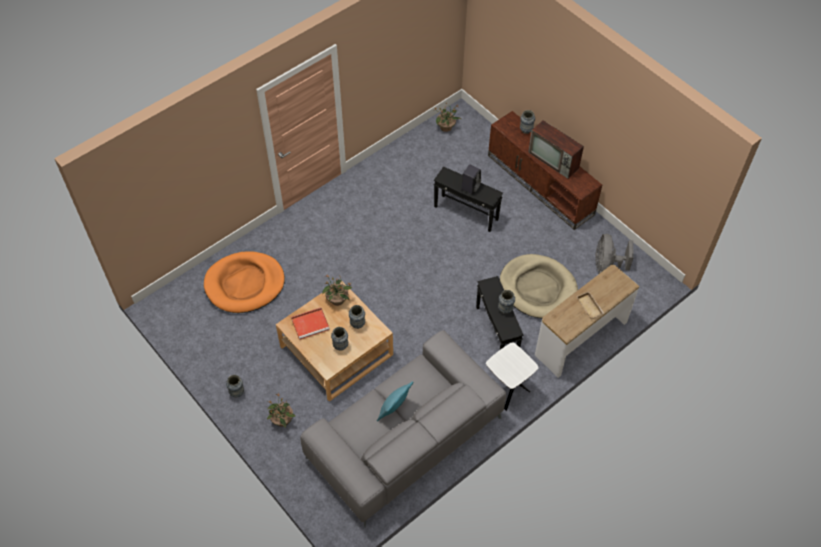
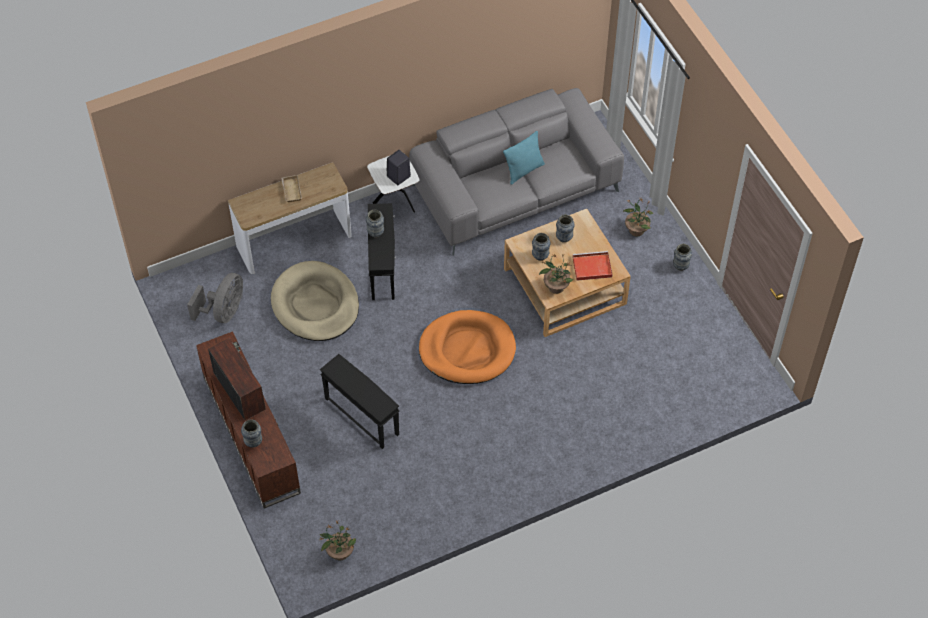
camera: 165 degrees left, 0 degrees up
(245, 284) = (657, 385): orange dog bed -> orange dog bed (467, 350)
(471, 187) = (356, 385): black speaker -> black speaker (398, 177)

